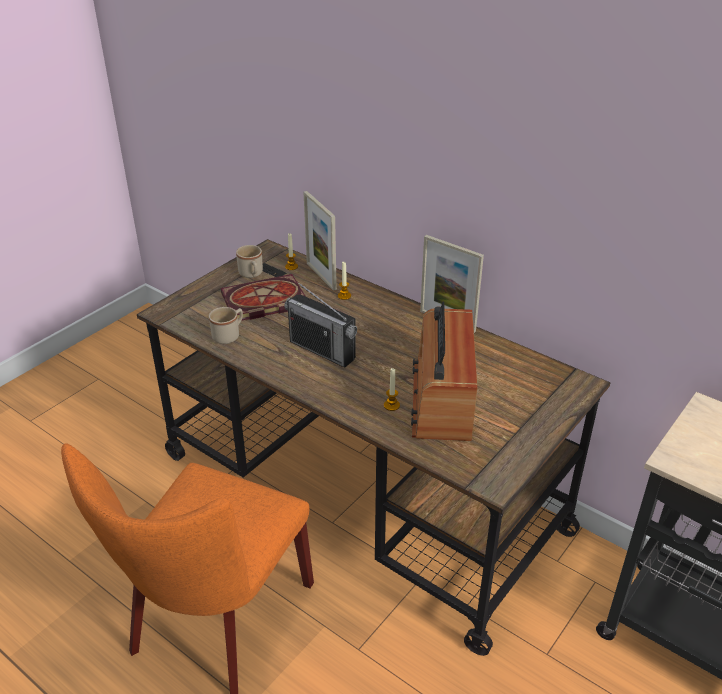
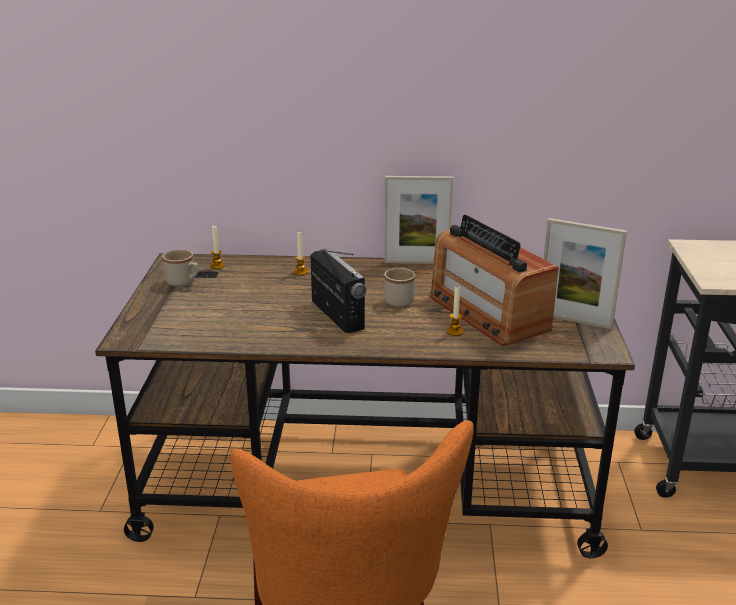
camera: 35 degrees left, 10 degrees down
(229, 335) = (228, 334): beige mug -> beige mug (399, 299)
(262, 302) = (226, 299): book -> none
(321, 276) = (257, 264): picture frame -> picture frame (574, 320)
(322, 350) = (337, 315): radio -> radio turned 120 degrees counterclockwise

